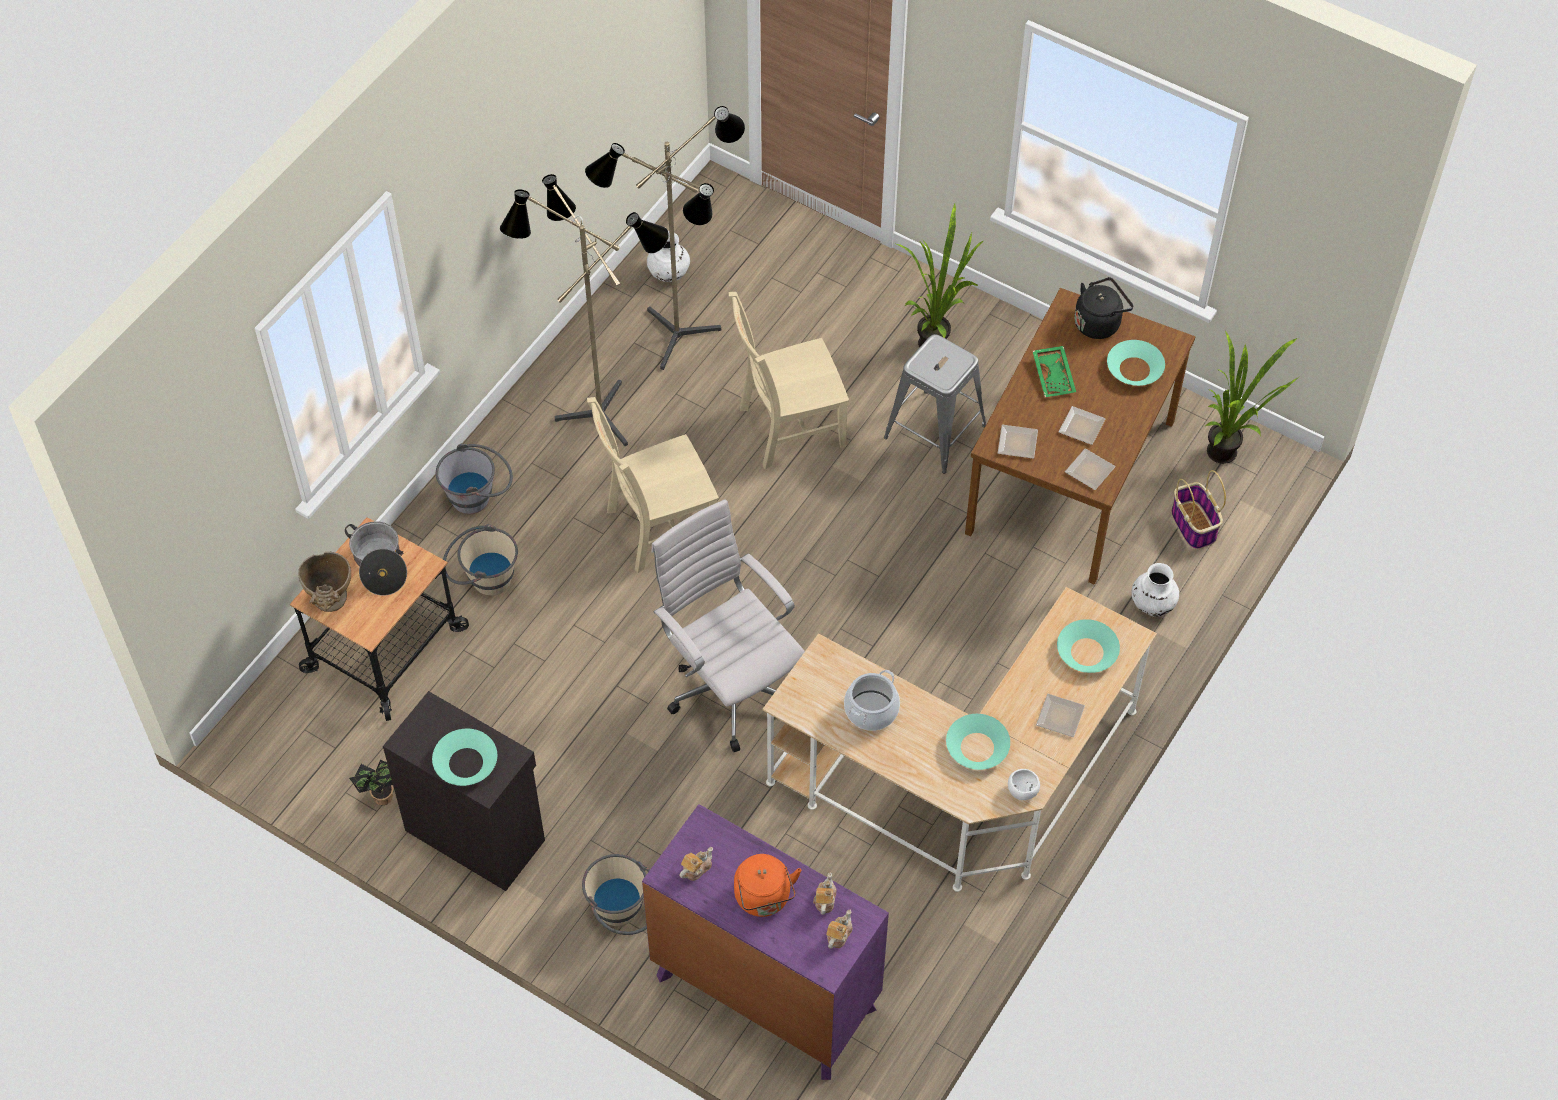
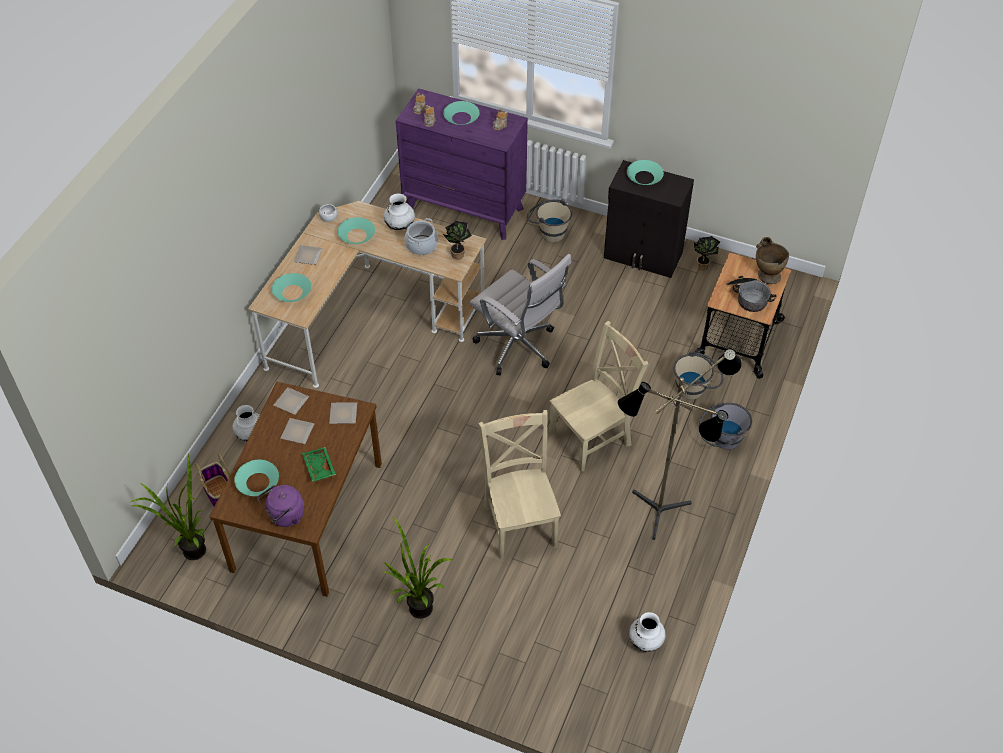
camera: 170 degrees right, 5 degrees down
(680, 343) = (618, 580): floor lamp -> none
(764, 899) = (461, 118): orange kettle -> turquoise bowl
(787, 428) = (520, 523): beige chair -> beige chair turned 75 degrees counterclockwise
(815, 685) = (457, 253): none -> potted plant
(902, 756) = (400, 226): none -> white vase
(935, 432) = (410, 536): grey stool -> none
(1099, 322) = (284, 516): black kettle -> purple kettle

